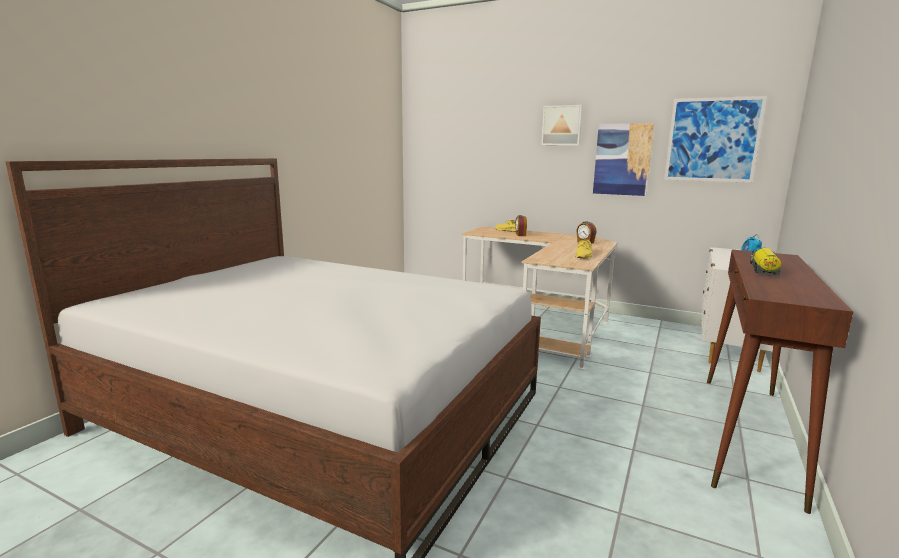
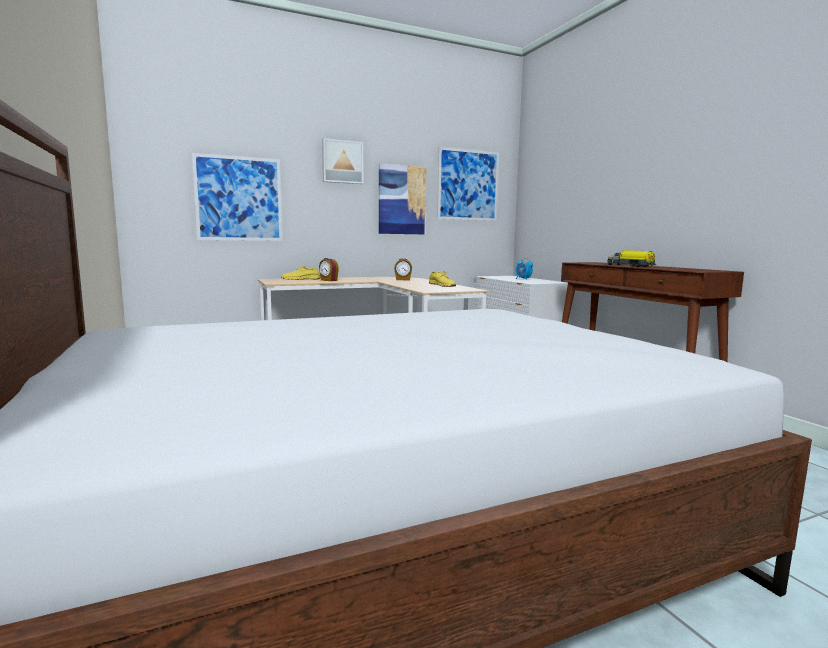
camera: 50 degrees left, 5 degrees down
(475, 162) = (239, 199): none -> picture

